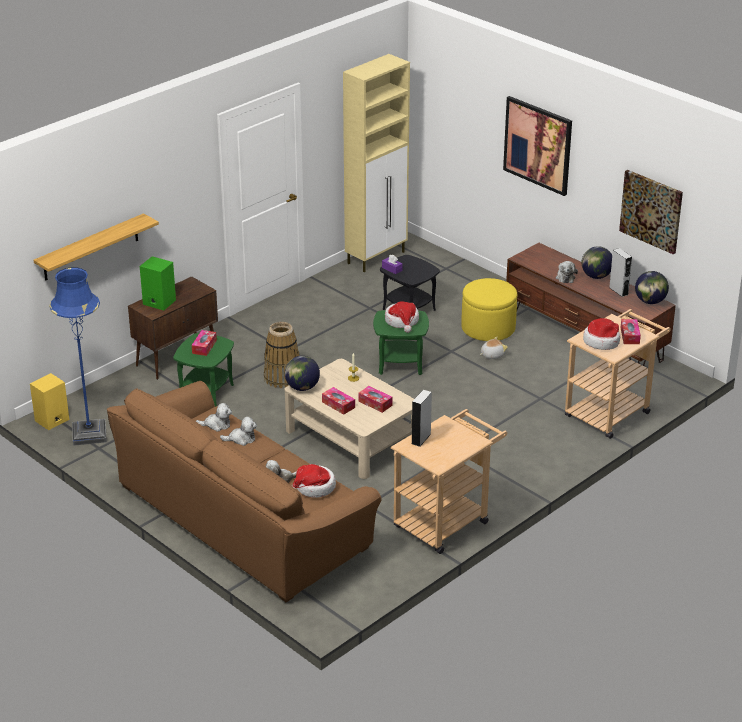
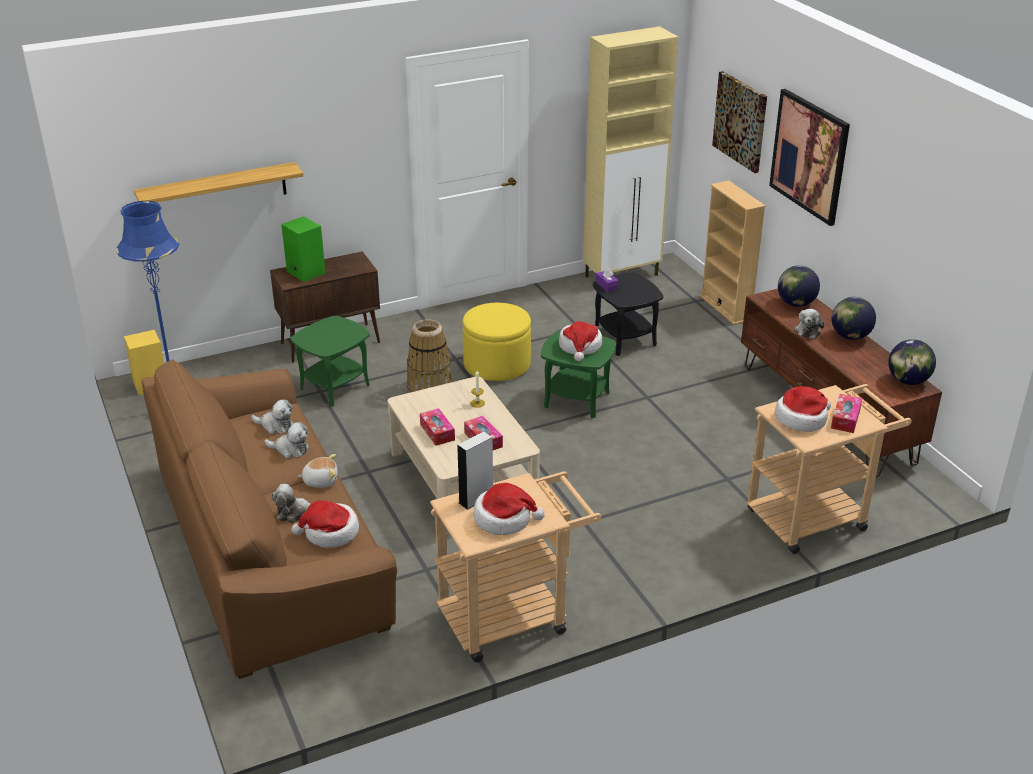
camera: 20 degrees right, 0 degrees up
(204, 347) = (332, 332): tissue box -> none
(302, 387) = (409, 402): globe -> globe (795, 303)
(448, 447) = (504, 519): none -> hat
(471, 270) = (725, 308): none -> beige bookcase
(488, 328) = (708, 379): yellow ottoman -> yellow ottoman (497, 365)
(492, 355) = (695, 412): plush toy -> plush toy (320, 480)
(618, 291) = (871, 360): grey speaker -> none
(651, 211) = (929, 257): picture -> picture (741, 121)

